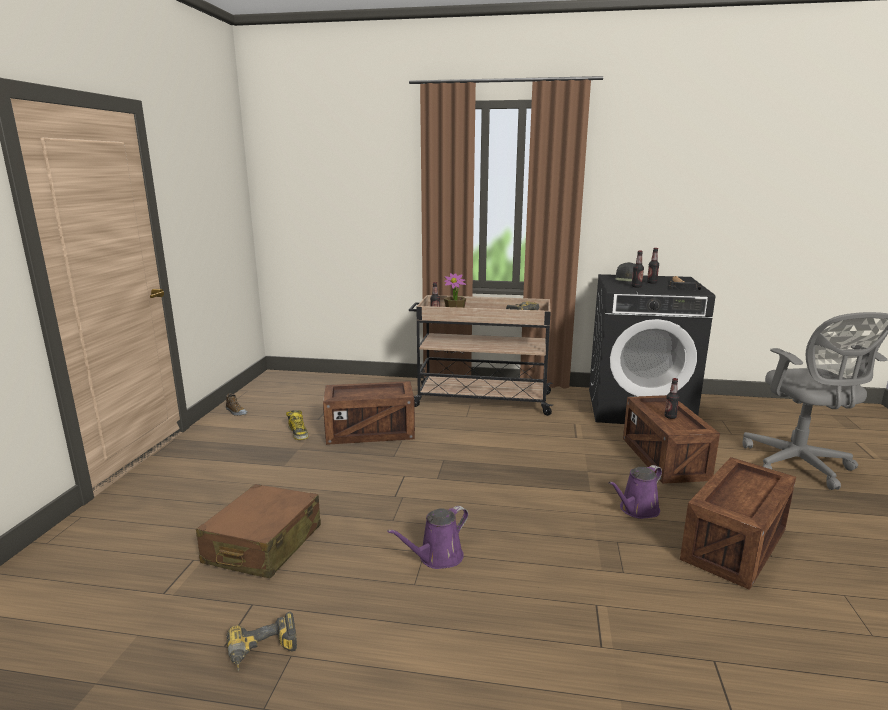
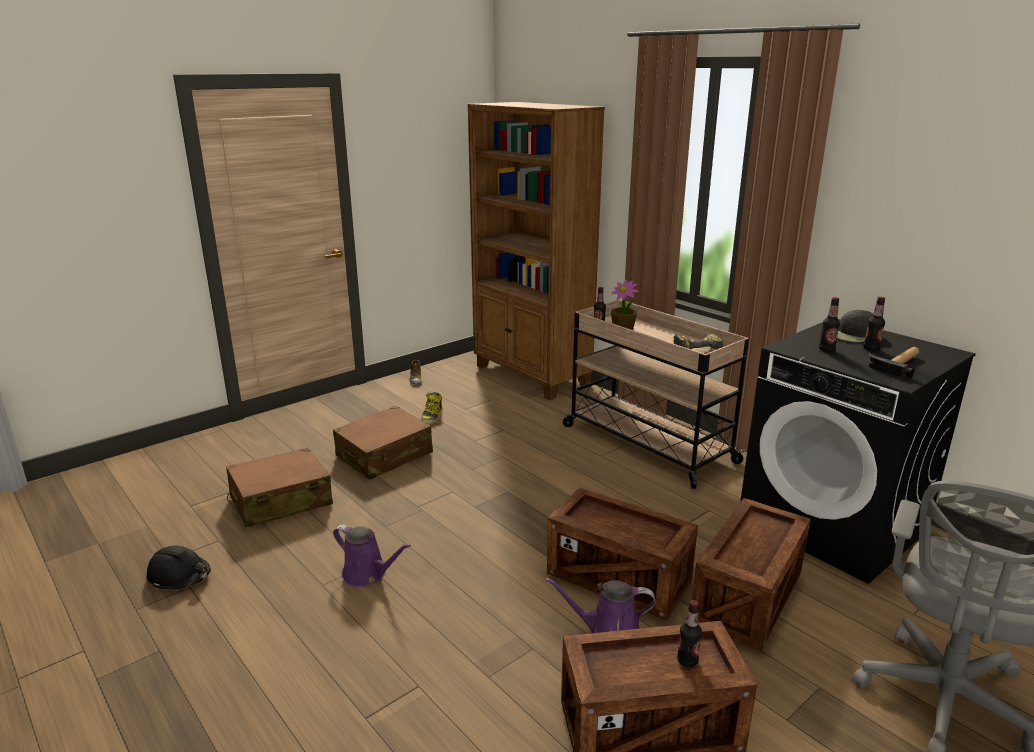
camera: 40 degrees right, 5 degrees up
(263, 653) = (179, 576): power drill -> black hard hat
(304, 473) = (385, 455): none -> brown suitcase
(334, 383) = (531, 375): none -> brown bookcase
(370, 432) = (487, 438): crate -> crate (619, 578)
(437, 558) = (368, 574): purple watering can -> purple watering can turned 150 degrees counterclockwise
(670, 417) = (752, 543): bottle -> bottle (687, 661)

